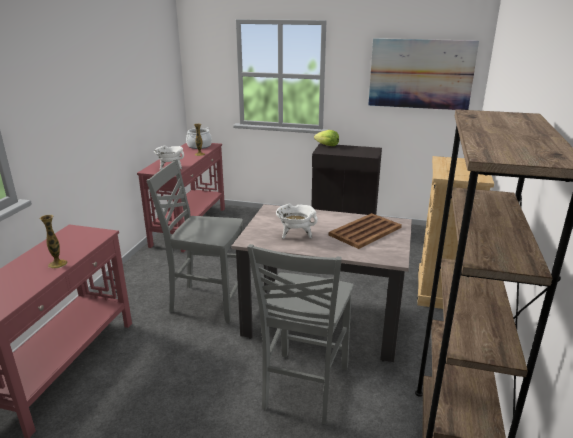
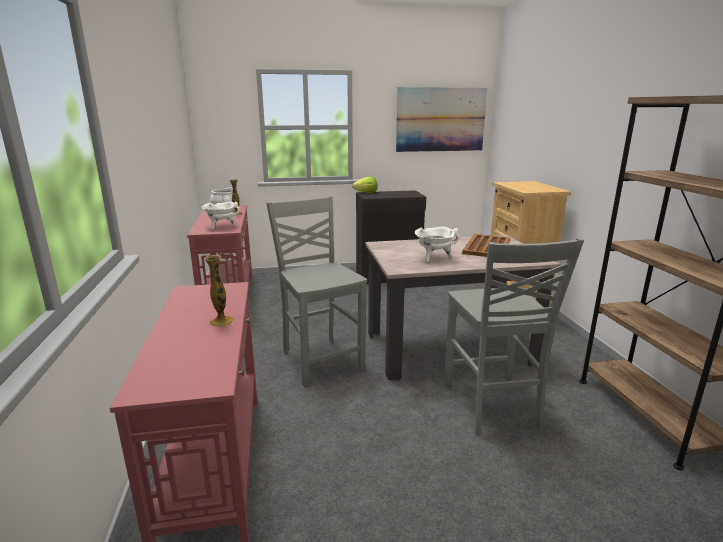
camera: 25 degrees left, 5 degrees down
(207, 302) = (320, 359): grey chair -> grey chair turned 75 degrees clockwise

